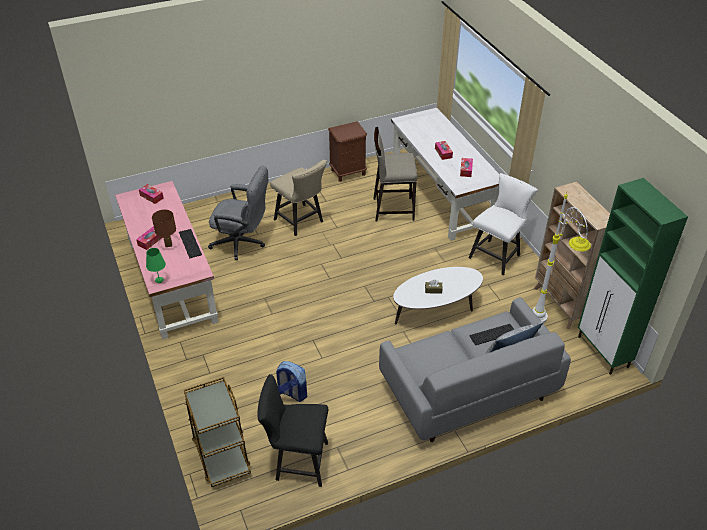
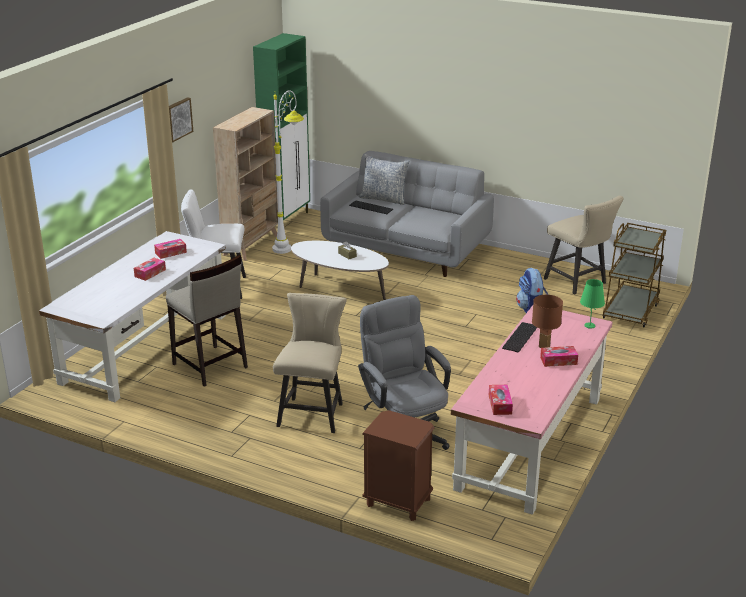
camera: 130 degrees left, 15 degrees down
(297, 461) = (578, 282): black chair -> beige chair
(348, 172) = (166, 428): brown nightstand -> brown nightstand (398, 502)
(559, 138) = (178, 119): none -> picture

